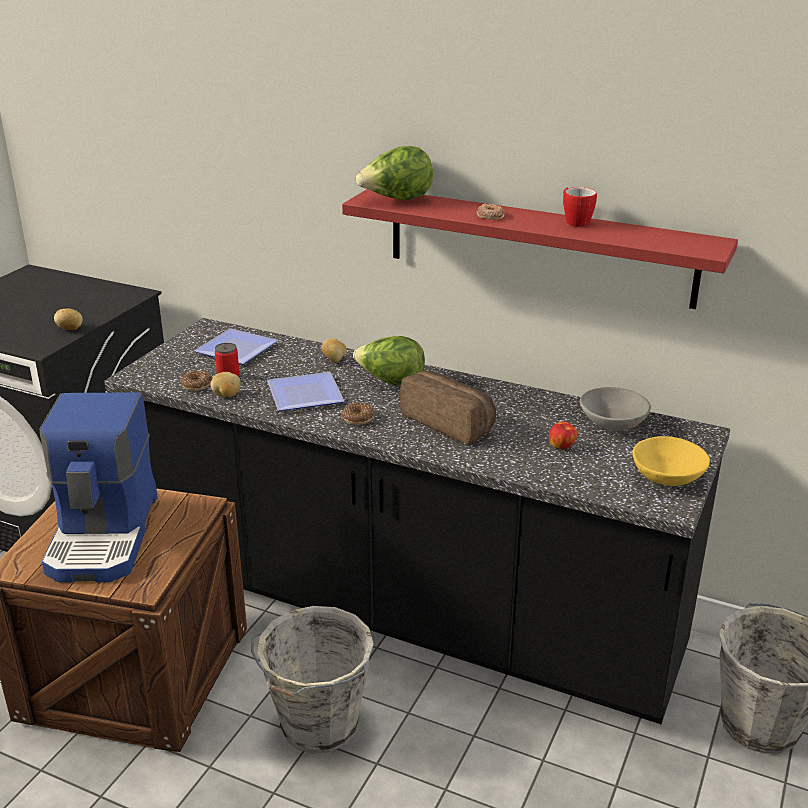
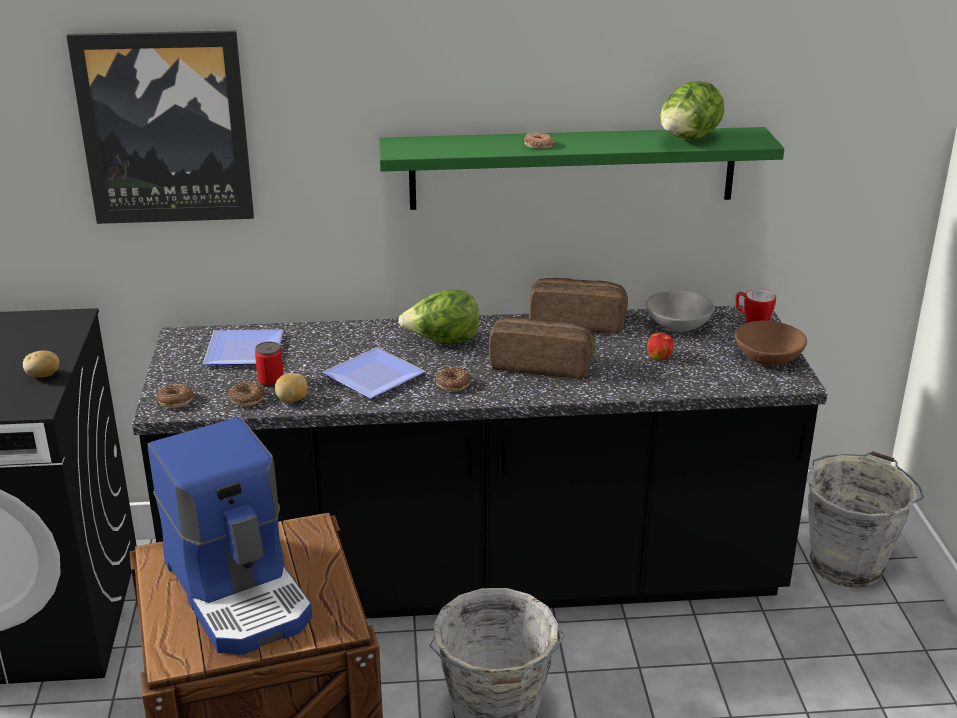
camera: 30 degrees left, 0 degrees up
(149, 373) = (176, 401): none -> donut
(211, 151) = (165, 128): none -> picture
(334, 360) = (361, 335): potato -> none
(396, 200) = (429, 146): lettuce -> lettuce (687, 140)
(523, 396) = (577, 322): none -> bread
(538, 246) = (572, 168): red shelf -> green shelf
(574, 221) = (618, 136): mug -> mug (752, 321)
(666, 477) = (767, 359): yellow bowl -> brown bowl

